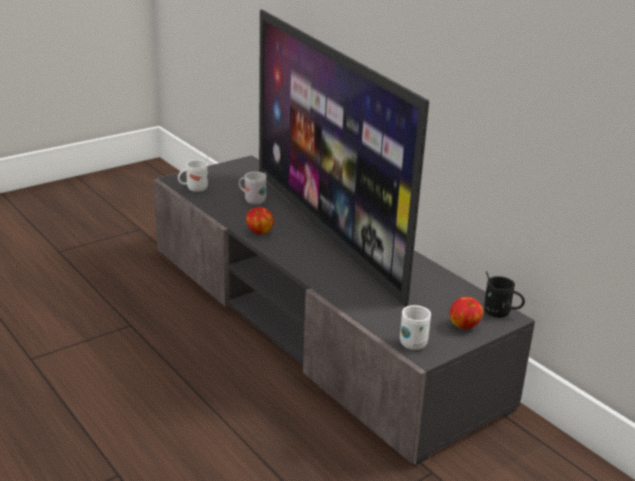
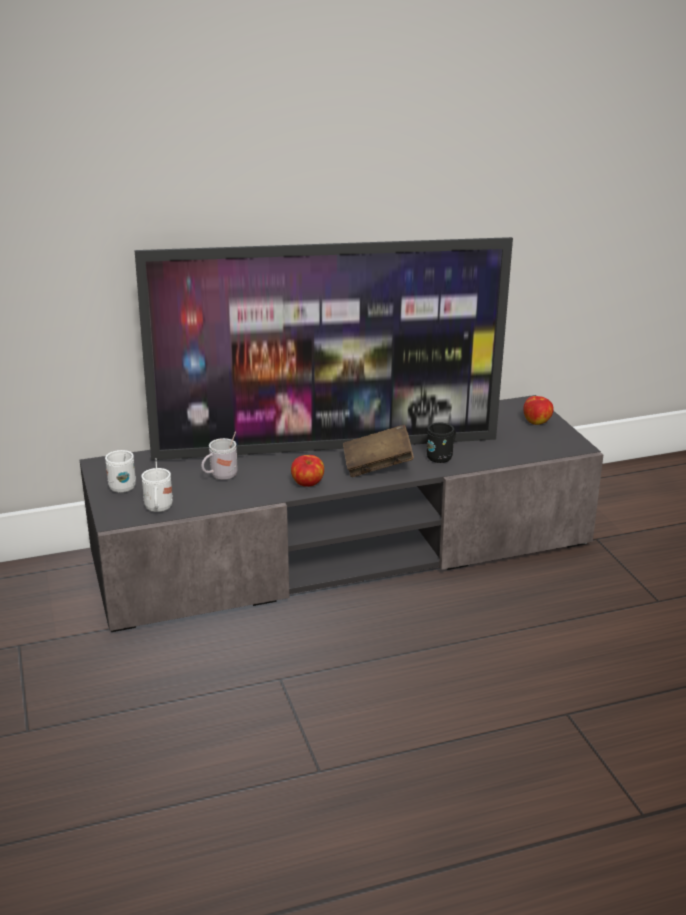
camera: 70 degrees left, 0 degrees up
(308, 255) = (377, 466): none -> brown book
(415, 342) = (556, 446): white mug -> white mug (120, 486)
(501, 313) = (521, 404): black mug -> black mug (442, 457)

